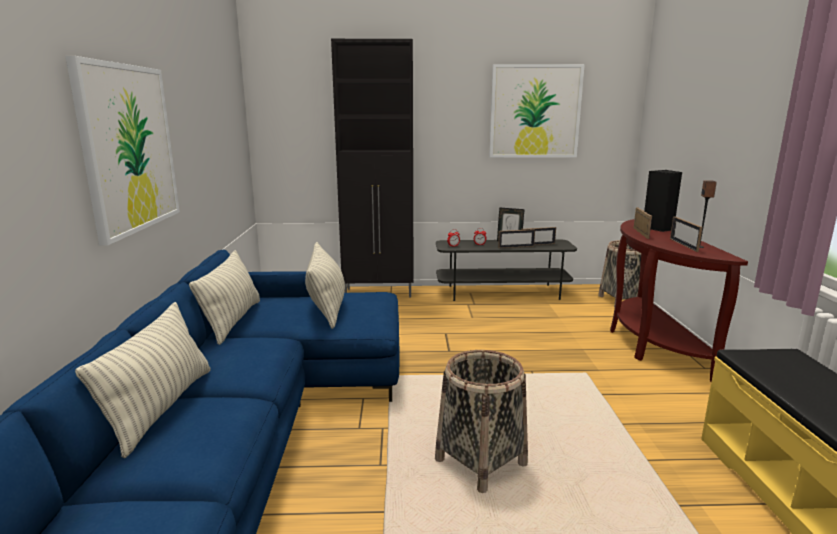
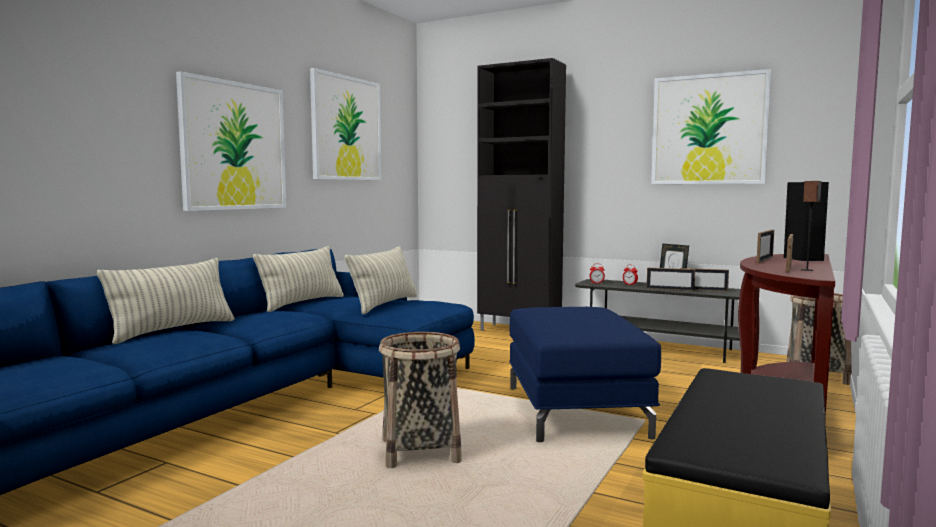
camera: 30 degrees right, 10 degrees down
(204, 107) = (346, 128): none -> picture
(530, 376) = (574, 410): none -> blue ottoman

